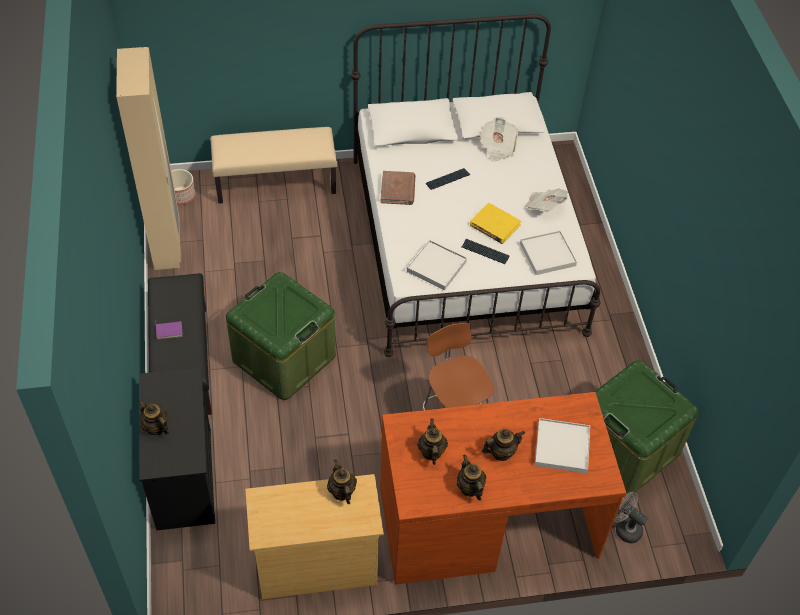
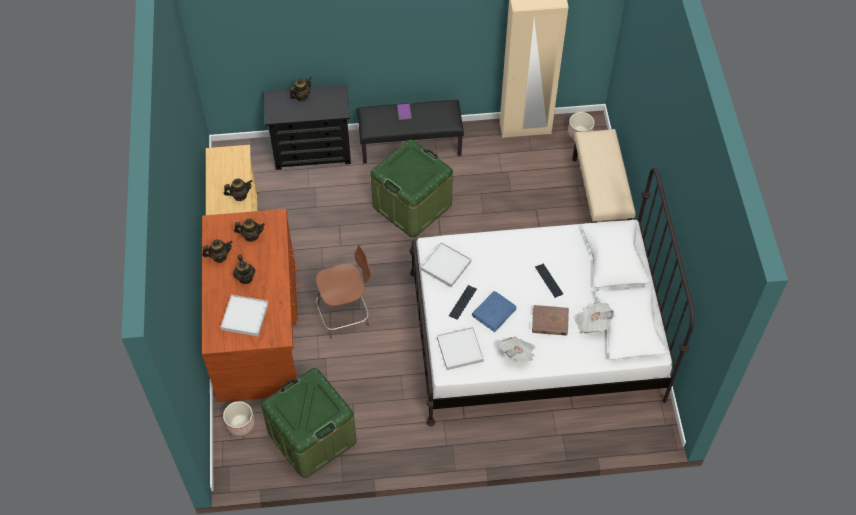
camera: 95 degrees right, 5 degrees up
(398, 190) = (534, 243): brown book -> brown book (550, 322)
(494, 225) = (493, 312): yellow book -> blue book
(624, 528) = (240, 424): grey fan -> planter

